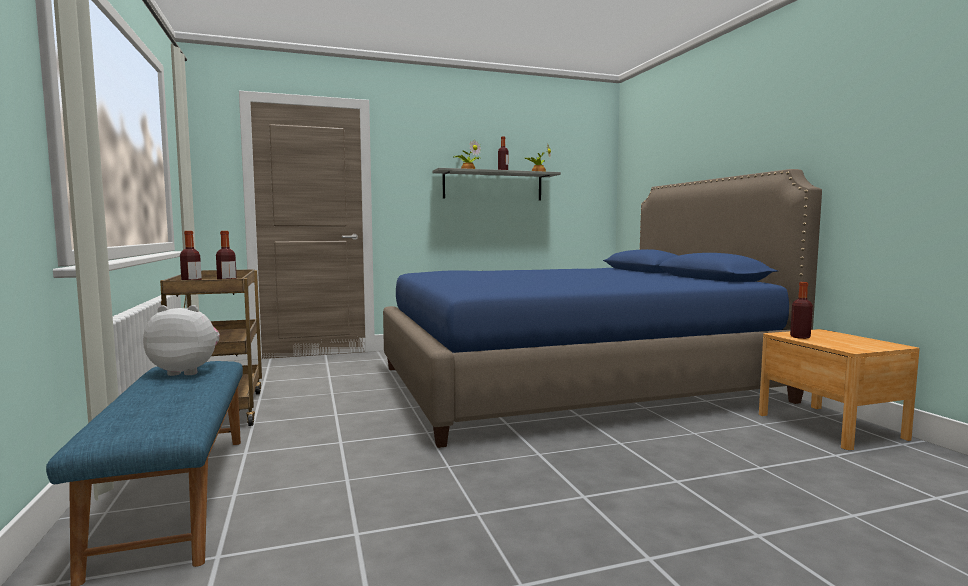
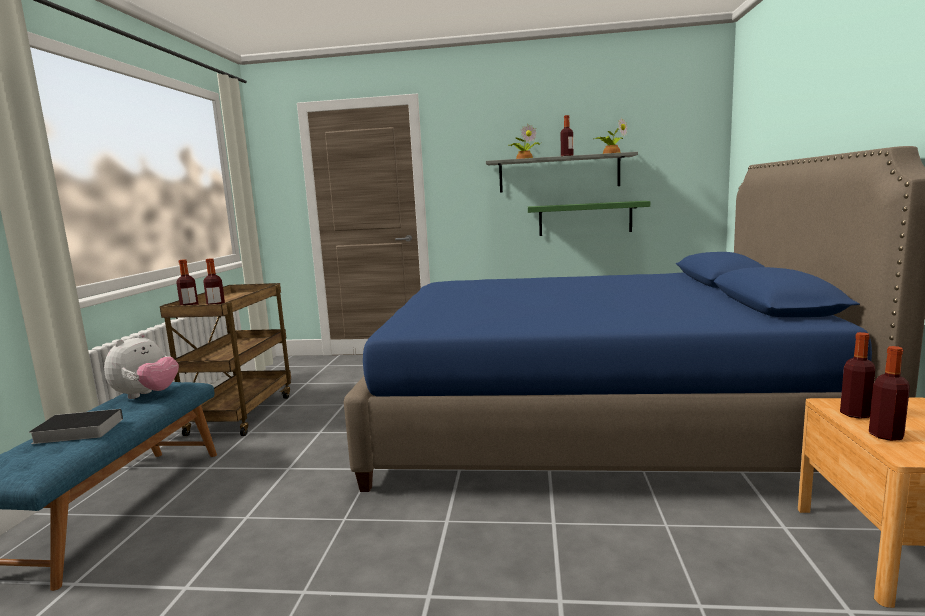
camera: 25 degrees right, 5 degrees up
(160, 399) = (76, 431): none -> book
(186, 371) = (146, 395): plush toy -> plush toy turned 90 degrees clockwise
(513, 226) = (585, 218): none -> green shelf
(829, 343) = (886, 435): none -> bottle

